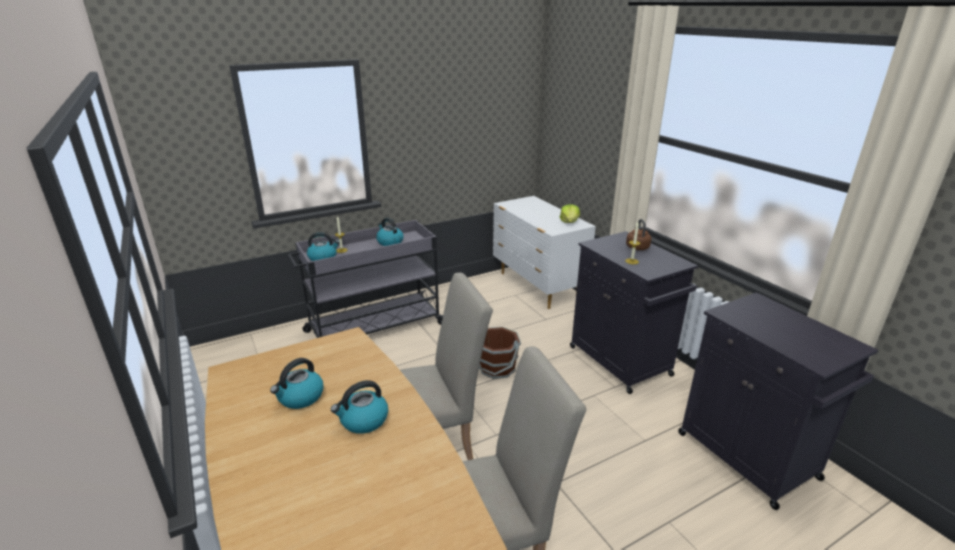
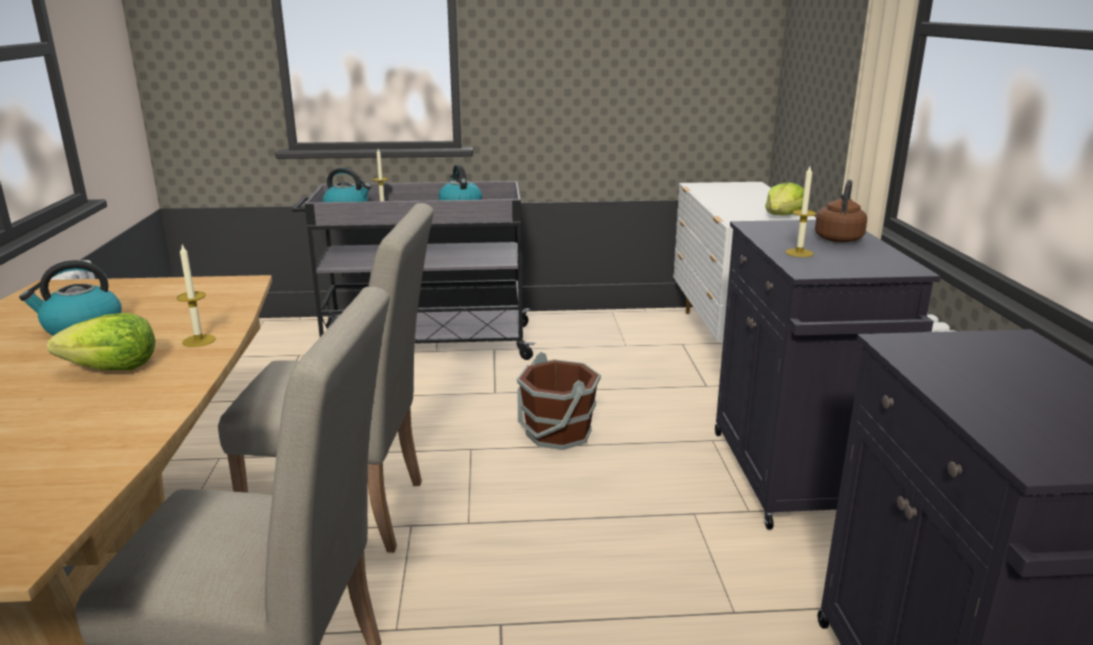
camera: 25 degrees right, 5 degrees down
(363, 420) = (112, 368): kettle -> lettuce
(385, 387) = (199, 340): none -> candle

